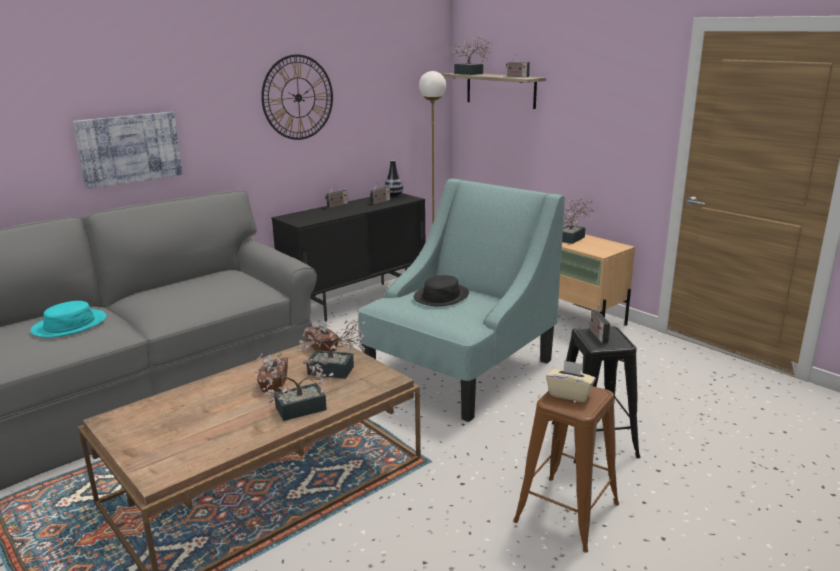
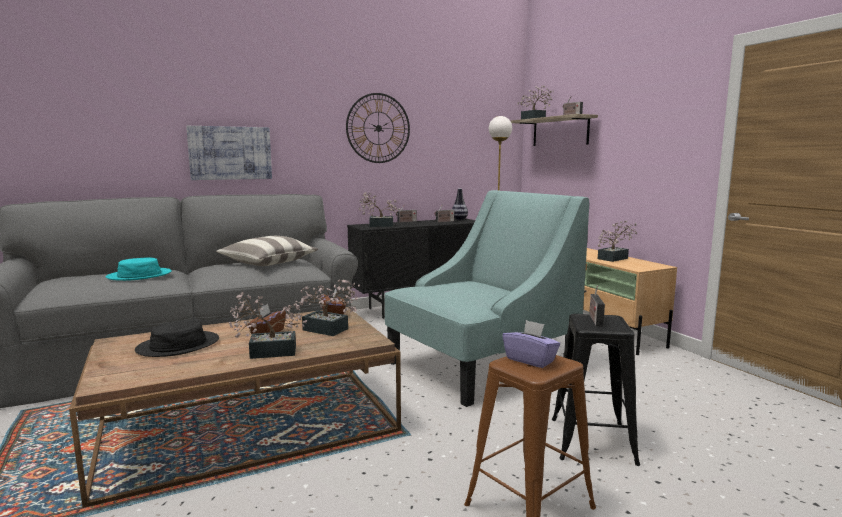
camera: 15 degrees right, 10 degrees down
(207, 284) = (268, 263): none -> pillow
(310, 216) = (378, 225): none -> potted plant
(441, 296) = (461, 286): black hat -> black hat (178, 345)
(569, 394) = (530, 360): beige tissue box -> purple tissue box

